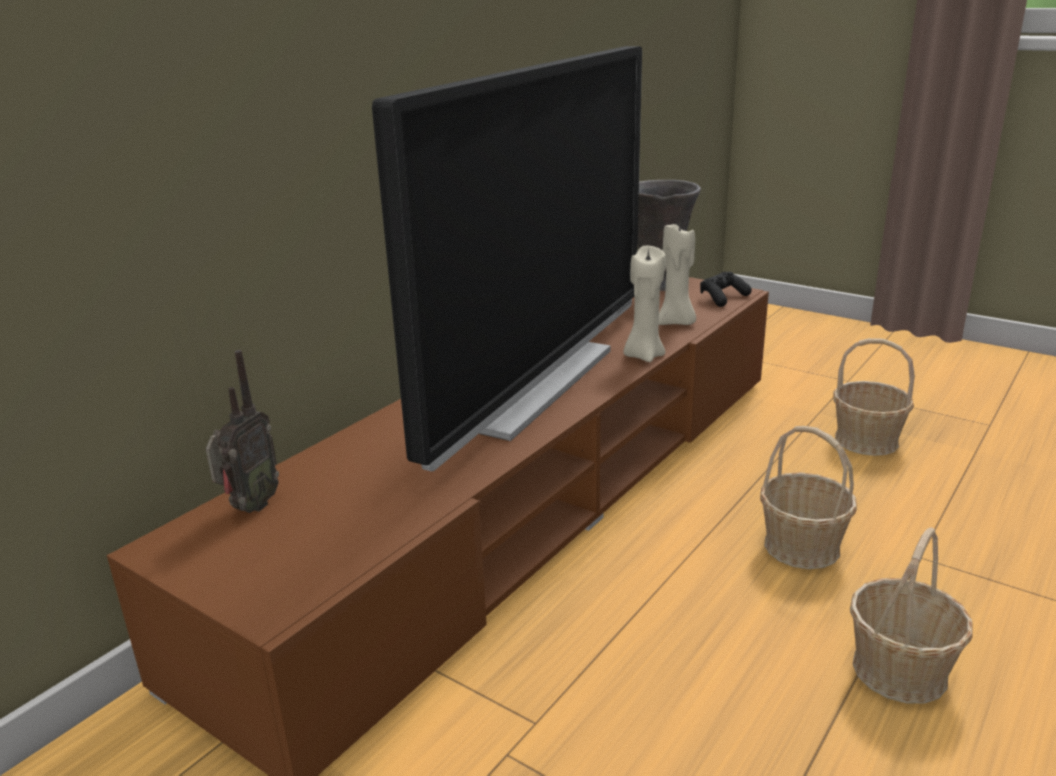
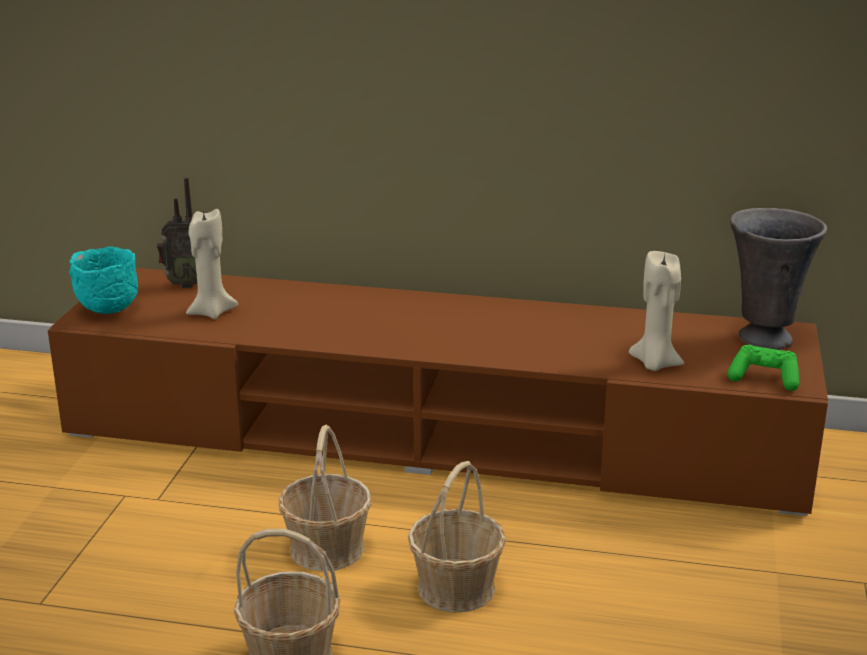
camera: 65 degrees right, 0 degrees up
(264, 583) = (107, 311): none -> turquoise bowl
(533, 385) = (437, 327): television -> none
(643, 355) = (547, 361): beige candle -> beige candle (211, 312)
(723, 298) = (764, 378): black game controller -> green game controller
(867, 441) = (731, 614): basket -> basket (326, 549)

